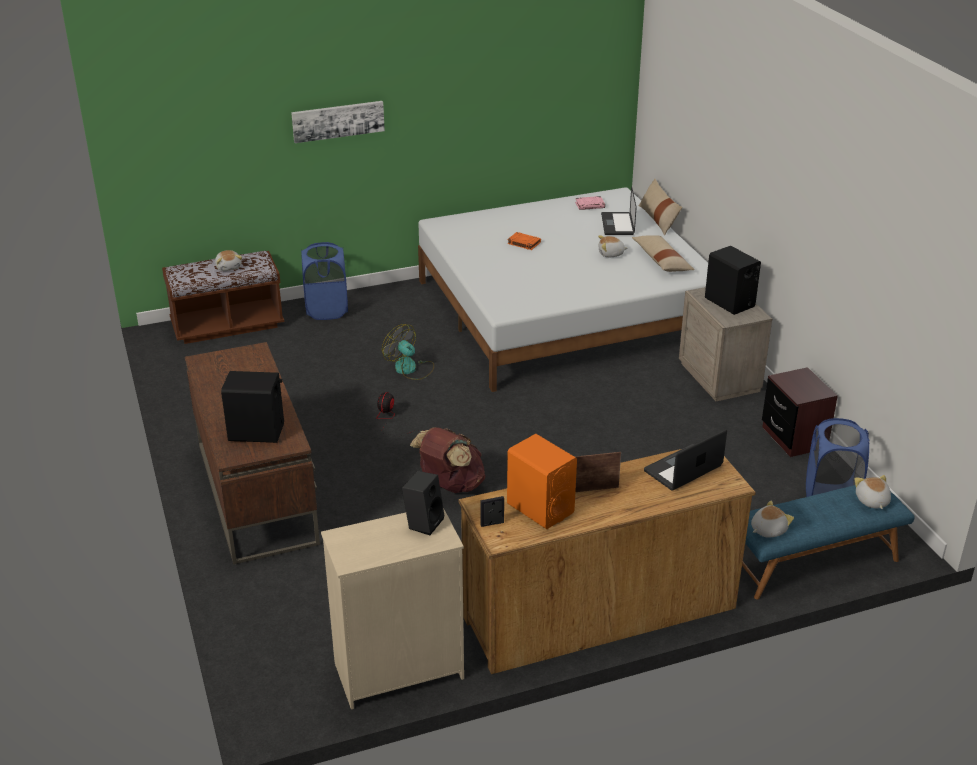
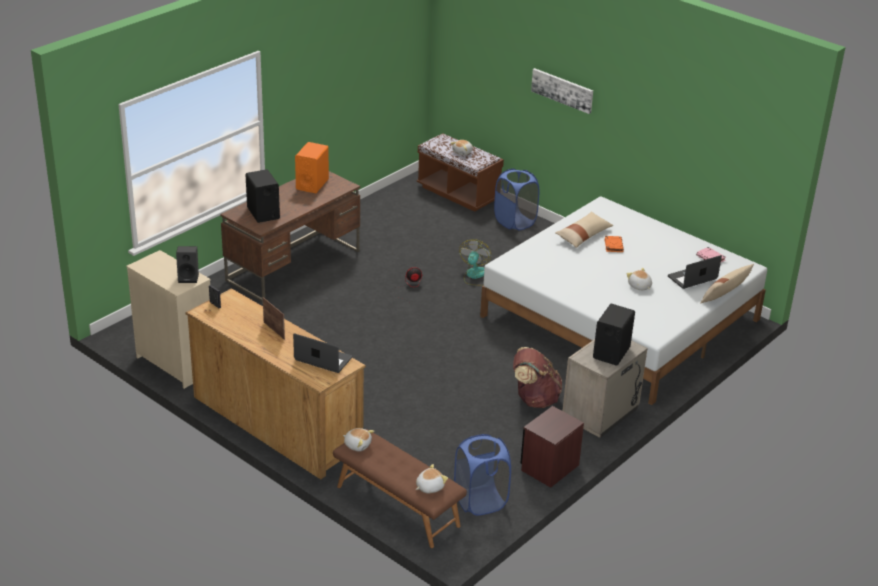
camera: 60 degrees right, 0 degrees up
(450, 485) = (359, 331): brown backpack -> brown backpack (534, 399)
(540, 508) = (242, 317): orange speaker -> orange speaker (312, 184)
(662, 261) = (654, 311): beige pillow -> beige pillow (583, 235)
(814, 563) = (397, 506): blue bench -> brown bench

